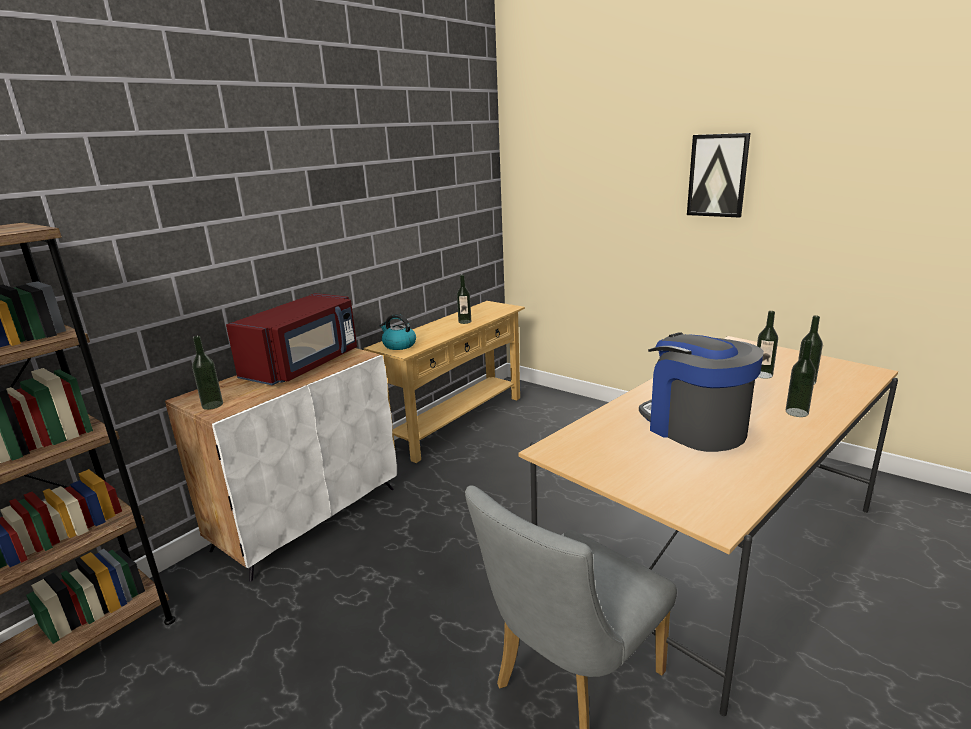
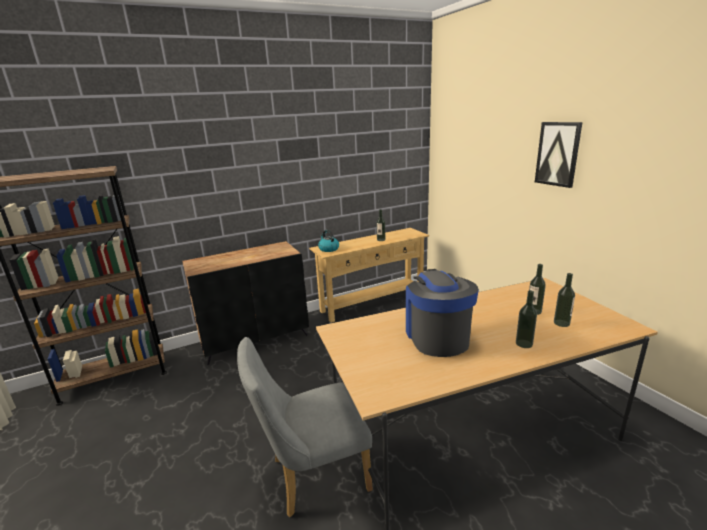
camera: 25 degrees right, 0 degrees up
(212, 405) = (197, 267): bottle -> none
(304, 365) = (258, 253): red microwave -> none
(308, 517) = (255, 339): white cabinet -> black cabinet

